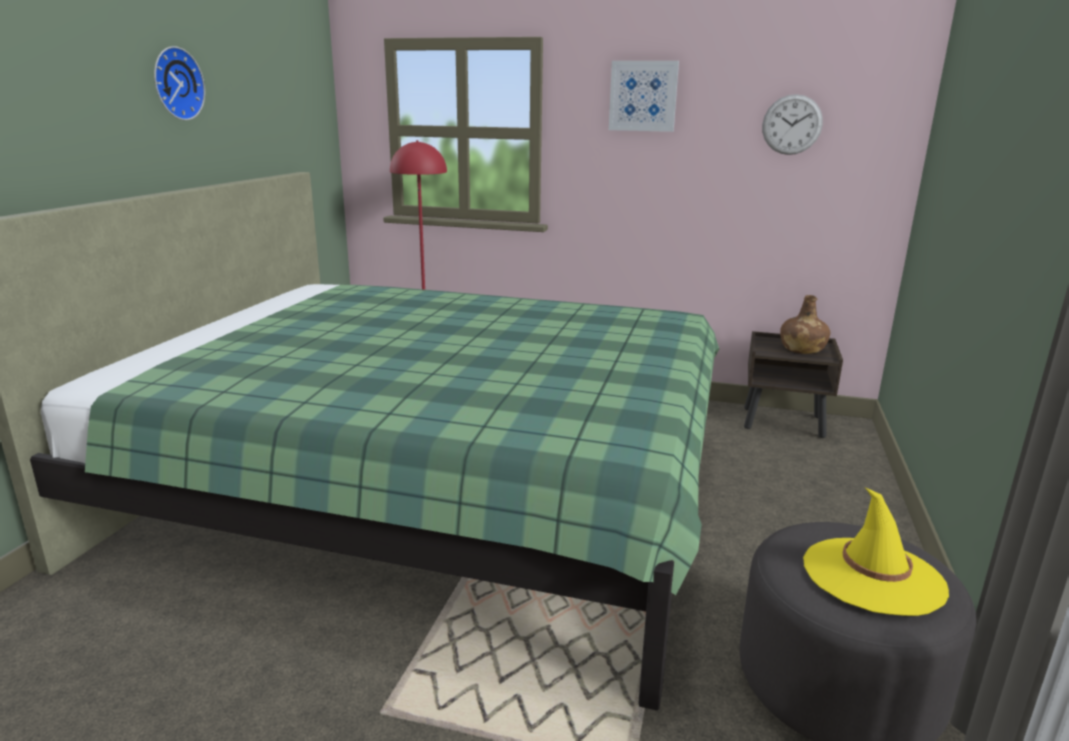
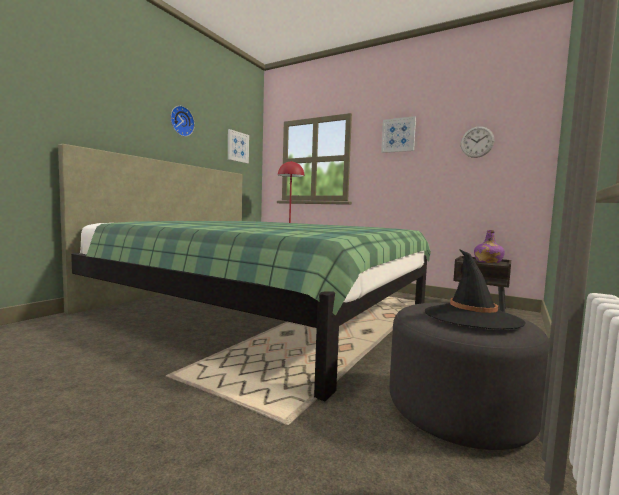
camera: 15 degrees right, 15 degrees down
(290, 108) = (237, 147): none -> picture
(801, 349) = (487, 262): brown bottle -> purple bottle
(872, 576) = (471, 317): yellow hat -> black hat

